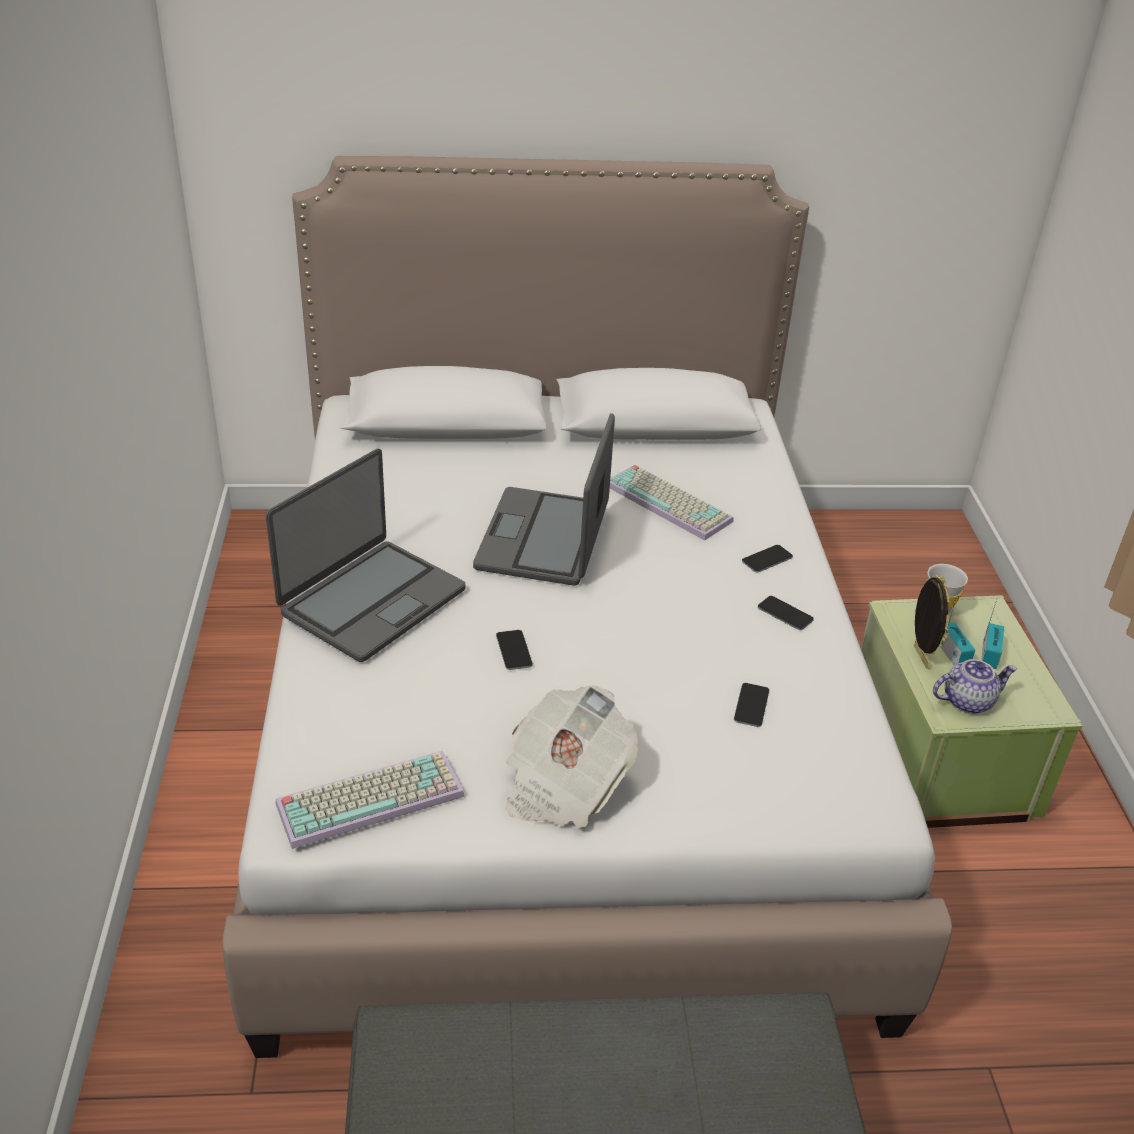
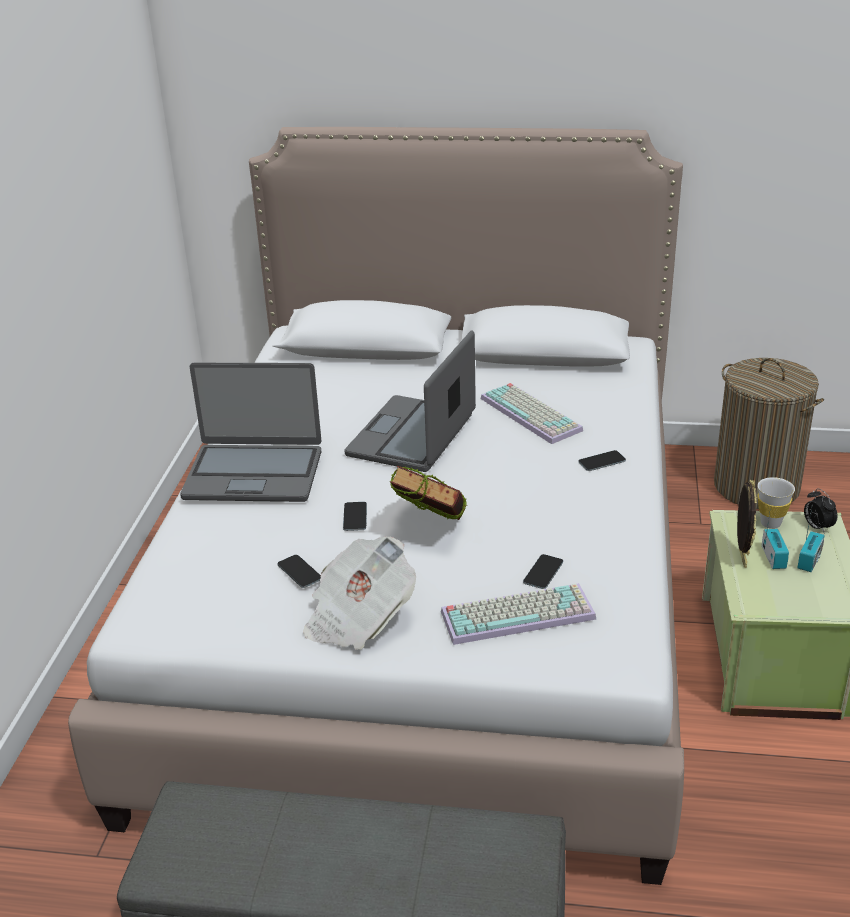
camera: 15 degrees right, 5 degrees down
(371, 601) = (254, 474): laptop -> laptop turned 45 degrees clockwise
(371, 797) = (200, 614): keyboard -> keyboard (519, 613)
(606, 661) = (430, 530): none -> book
(785, 613) = (601, 504): phone -> phone (299, 571)
(869, 555) = (756, 486): none -> laundry basket
(967, 701) = (774, 596): teapot -> none
(984, 614) = (817, 527): none -> alarm clock

